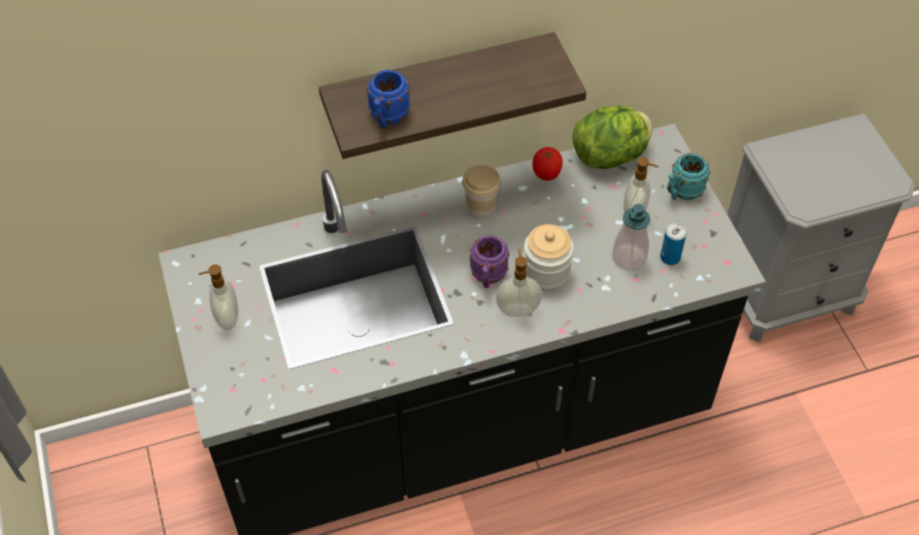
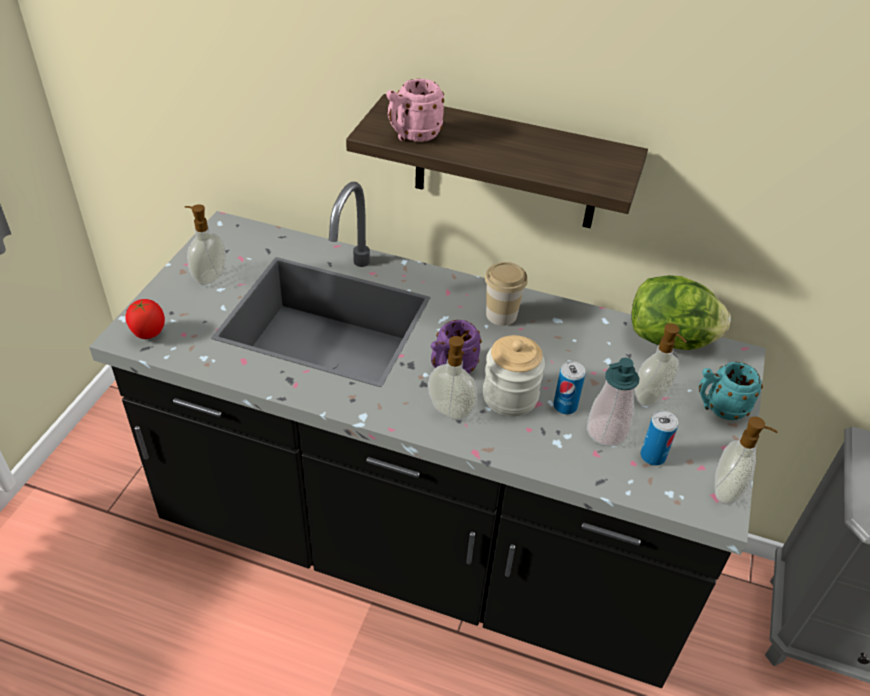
camera: 35 degrees right, 10 degrees down
(387, 118) = (412, 136): blue mug -> pink mug
(546, 175) = (589, 322): tomato -> tomato (149, 334)
(587, 256) = (565, 406): none -> can
(730, 253) = (727, 491): none -> soap dispenser

